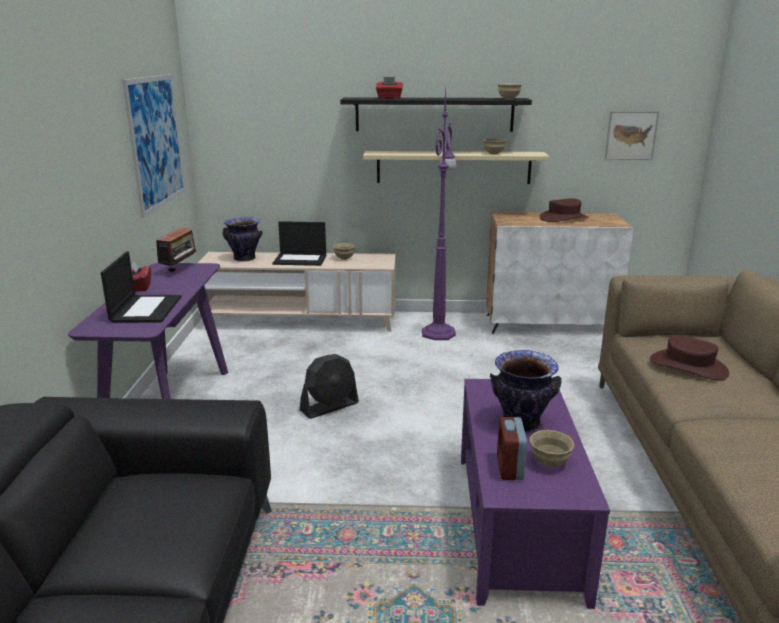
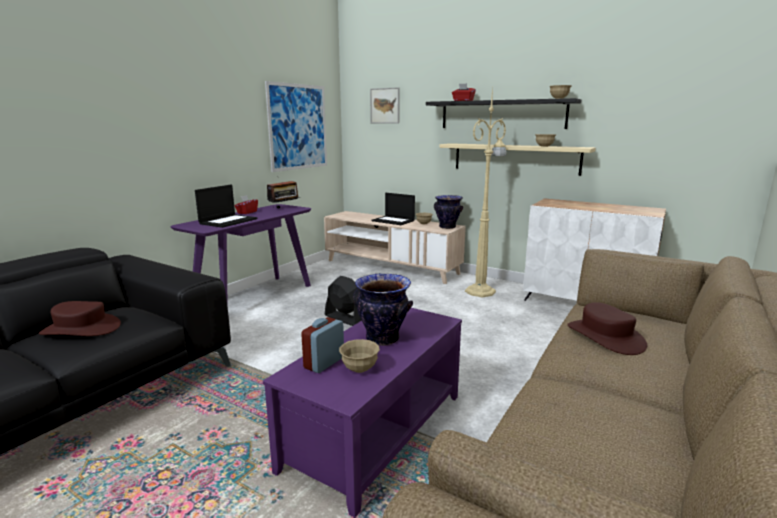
camera: 30 degrees right, 5 degrees down
(244, 259) = (359, 216): vase -> vase (447, 227)
(329, 407) = (344, 318): black fan -> black fan turned 135 degrees counterclockwise
(439, 332) = (481, 291): purple floor lamp -> beige floor lamp
(563, 218) = (603, 206): brown hat -> brown hat (81, 329)
(631, 135) = (686, 133): picture -> picture (385, 105)

